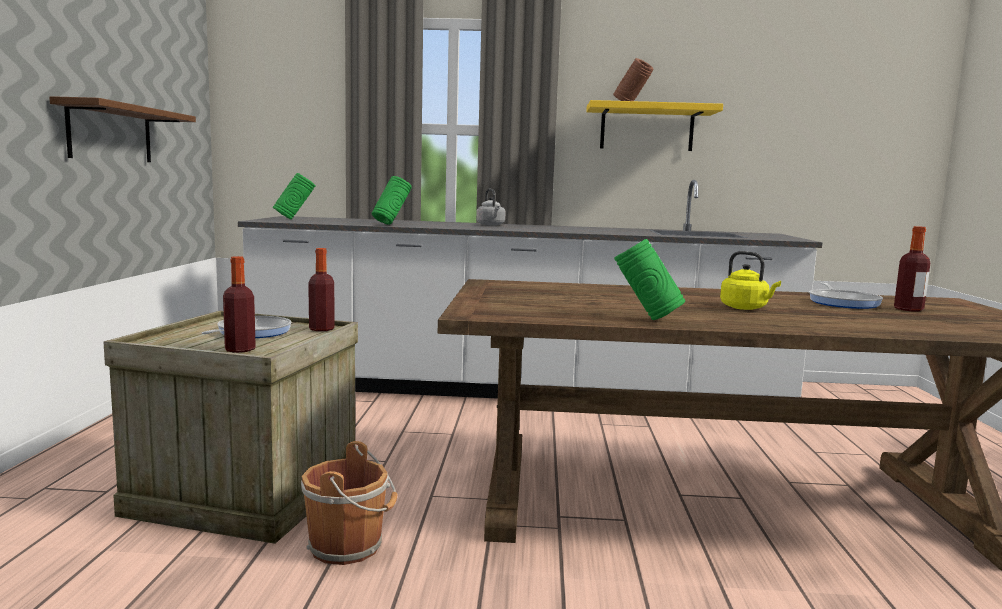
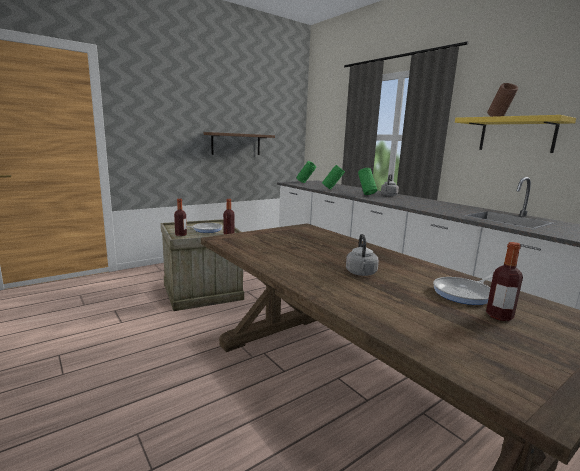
camera: 50 degrees right, 5 degrees up
(349, 546) = (185, 323): brown bucket -> none
(646, 319) = (271, 261): green vase -> green vase (366, 194)
(746, 308) = (361, 273): yellow kettle -> grey kettle

